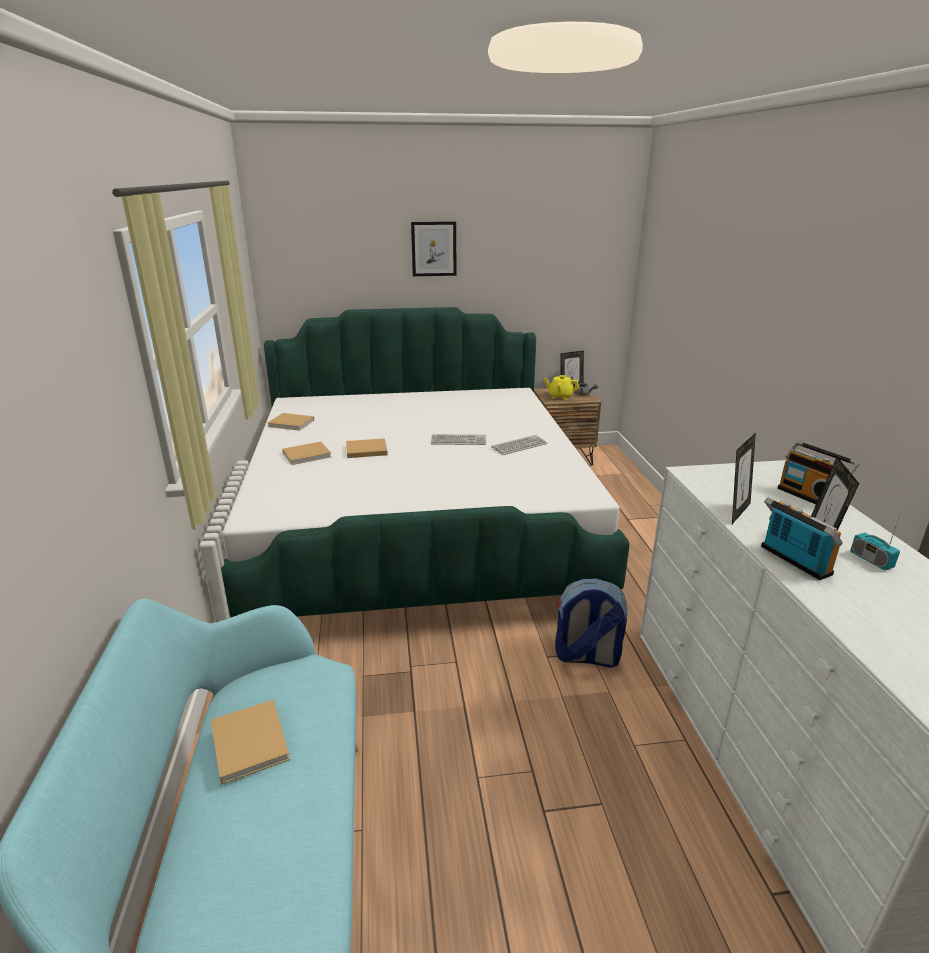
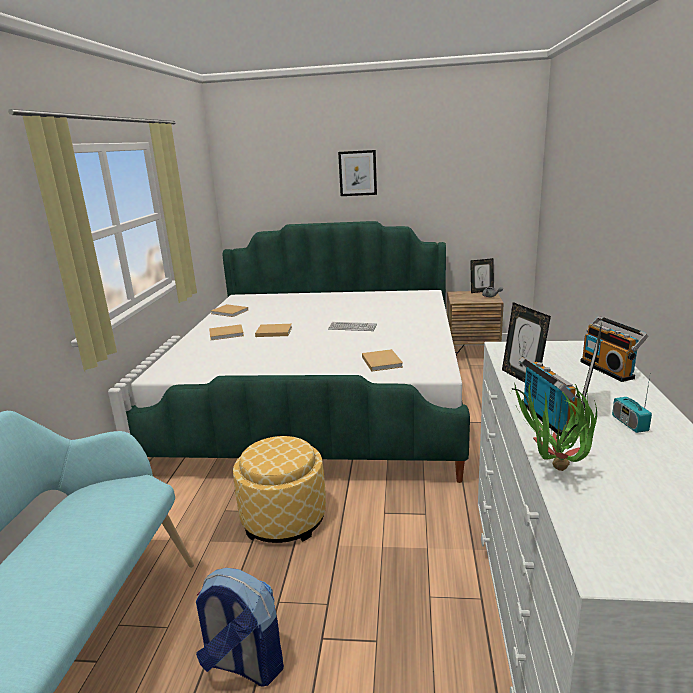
camera: 15 degrees right, 5 degrees down
(249, 740) = (62, 528): beige book -> beige book (381, 361)
(439, 677) = (284, 518): none -> ottoman
(519, 446) = (401, 333): keyboard -> none
(560, 396) = (467, 298): yellow teapot -> none
(586, 657) = (419, 517): backpack -> backpack (243, 664)
(736, 512) = (522, 378): picture frame -> picture frame turned 105 degrees clockwise
(842, 624) = (552, 472): none -> potted plant

